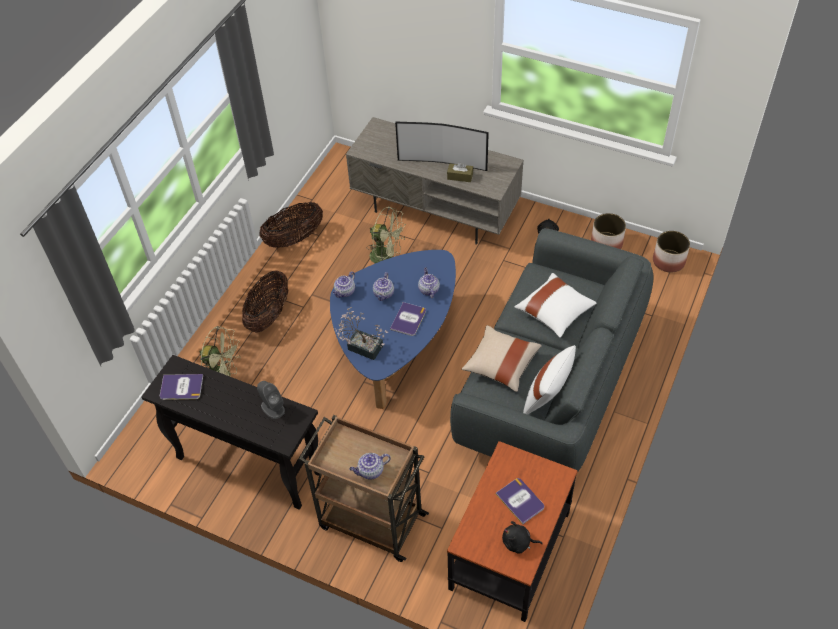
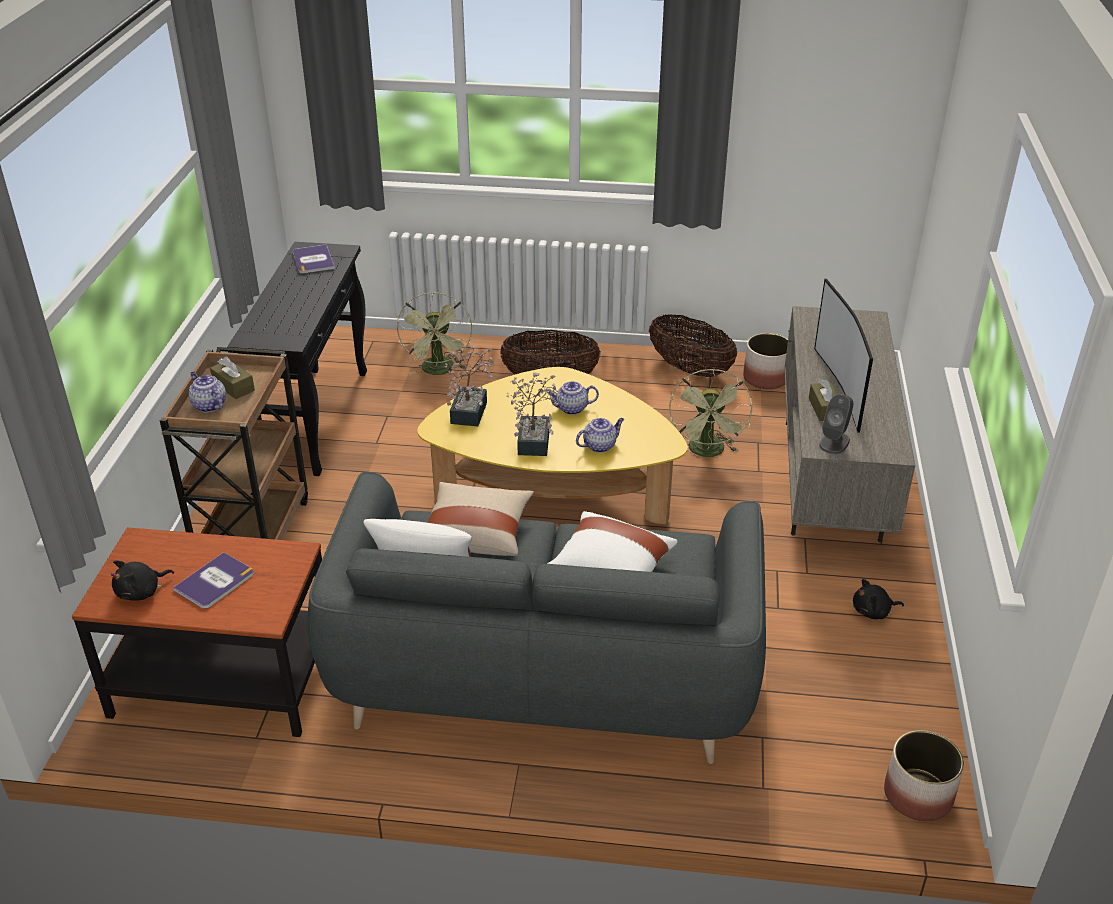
camera: 70 degrees right, 15 degrees down
(272, 408) = (298, 321): grey speaker -> grey speaker (834, 442)
(345, 292) = (558, 377): teapot -> none
(352, 454) = (233, 387): none -> brown tissue box
(396, 343) = (553, 494): blue coffee table -> yellow coffee table
(408, 319) = (535, 438): book -> potted plant
(518, 543) = (141, 592): black plush toy -> black plush toy turned 120 degrees counterclockwise
(606, 243) = (901, 693): planter -> planter (766, 378)

